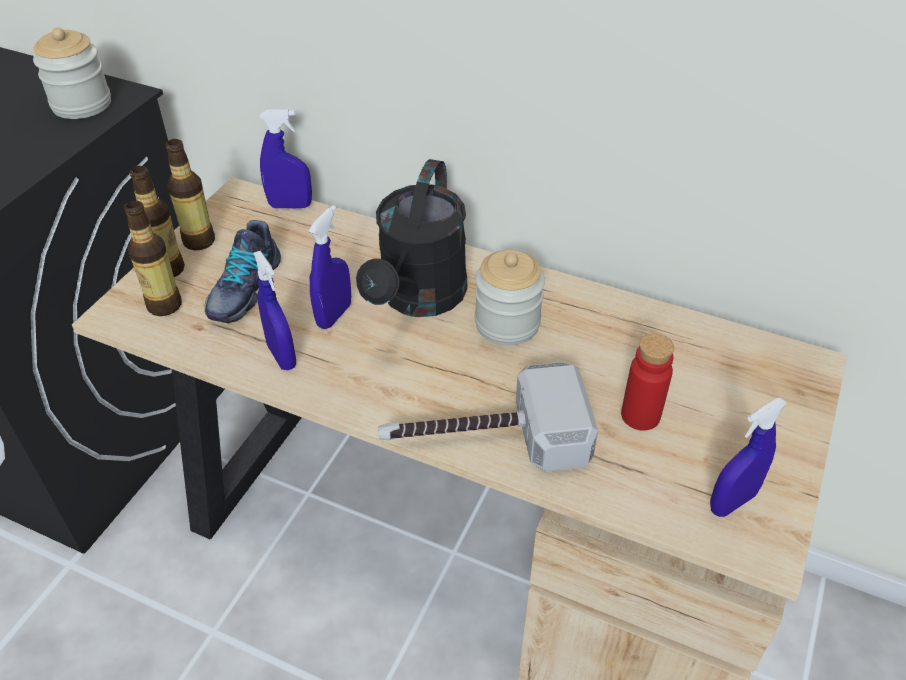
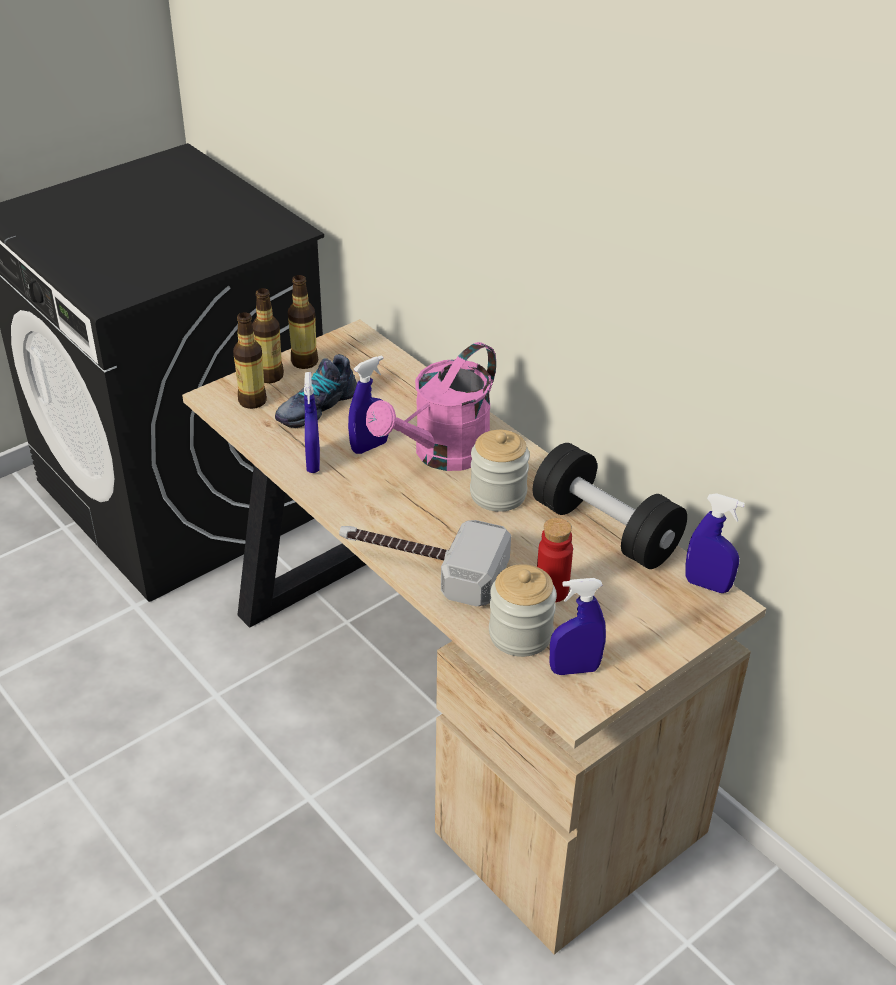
camera: 25 degrees right, 5 degrees down
(82, 104) = (258, 230): jar -> jar (520, 634)
(290, 205) = (390, 355): blue spray bottle -> blue spray bottle (707, 585)
(419, 299) = (442, 455): black watering can -> pink watering can
(640, 326) = (605, 530): none -> black dumbbell

